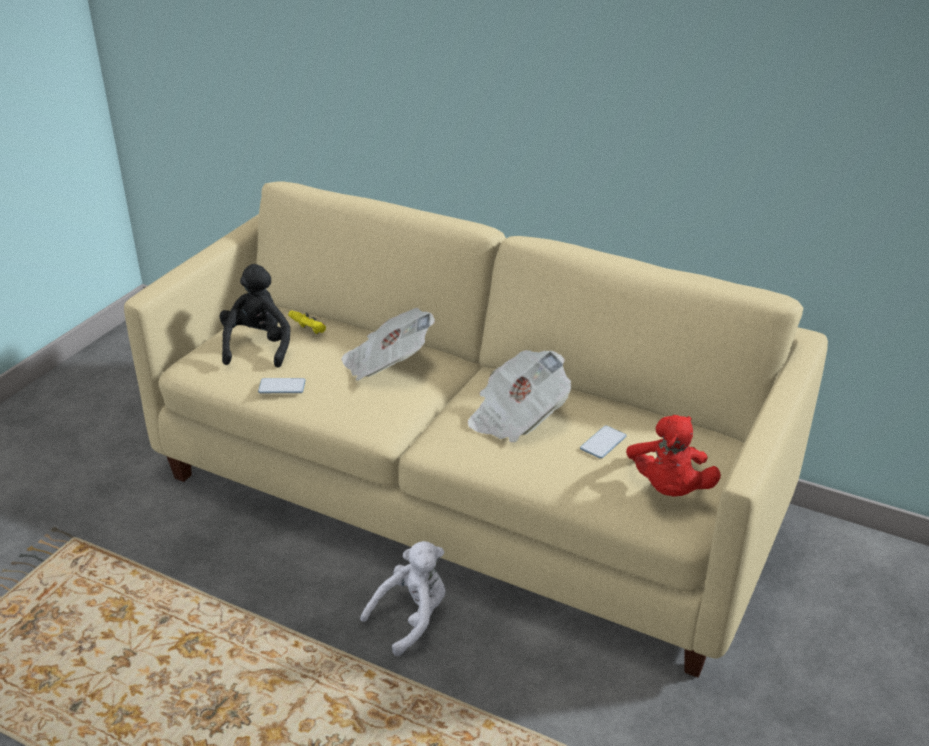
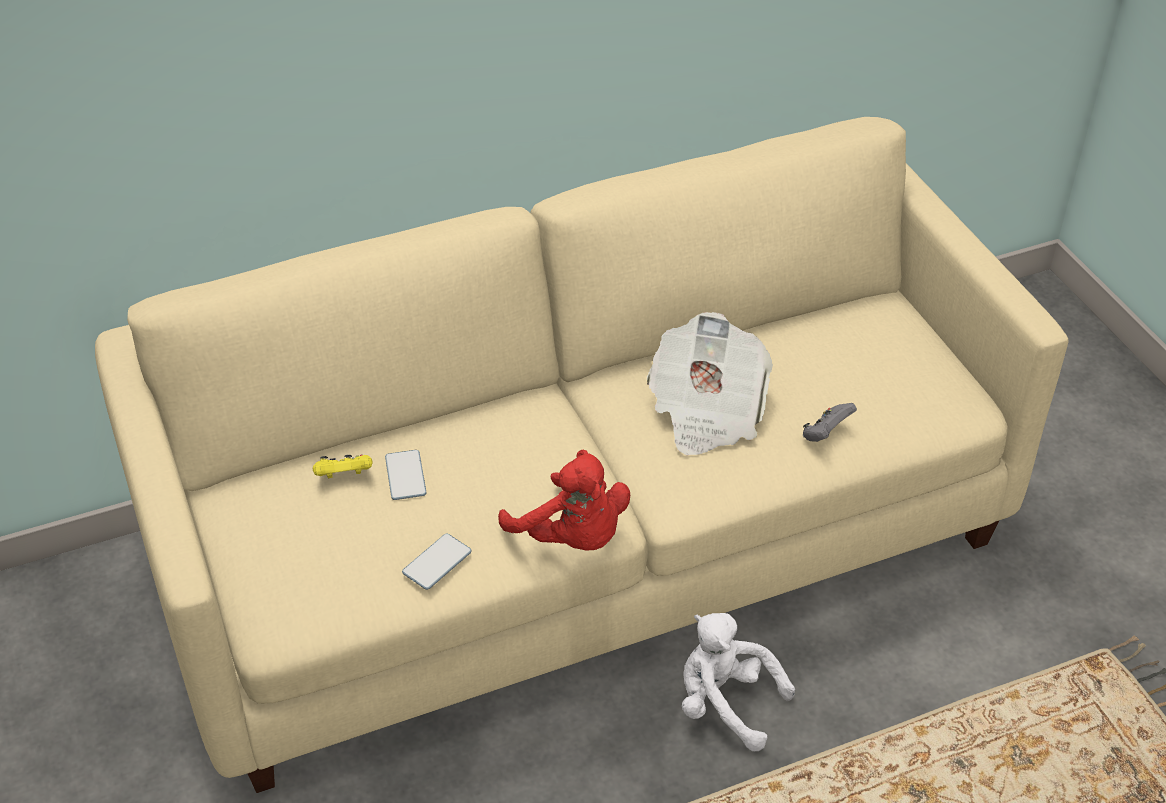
camera: 50 degrees left, 10 degrees up
(258, 346) = (321, 539): black plush toy -> none
(387, 364) = (496, 451): newspaper -> none
(411, 618) = (725, 703): white plush toy -> white plush toy turned 60 degrees counterclockwise
(561, 471) = (826, 434): none -> grey game controller
(603, 443) = (812, 379): phone -> phone (405, 476)
(668, 489) = (920, 382): red plush toy -> red plush toy (572, 537)

